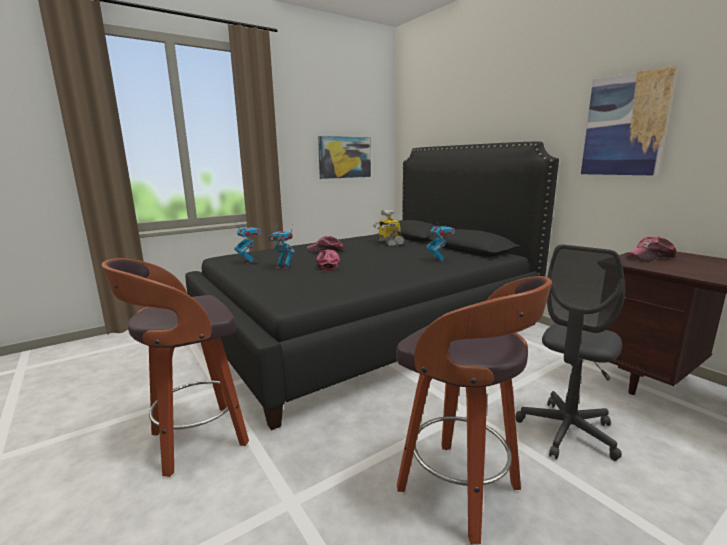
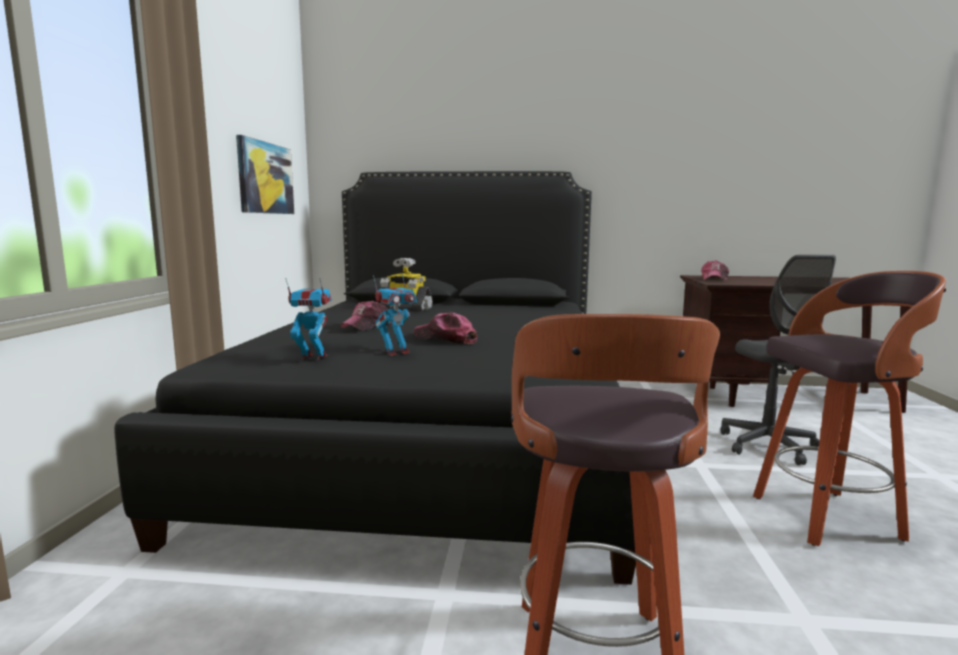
camera: 50 degrees left, 5 degrees down
(439, 260) = (533, 314): toy robot -> none
(624, 125) = (649, 161): picture -> none

